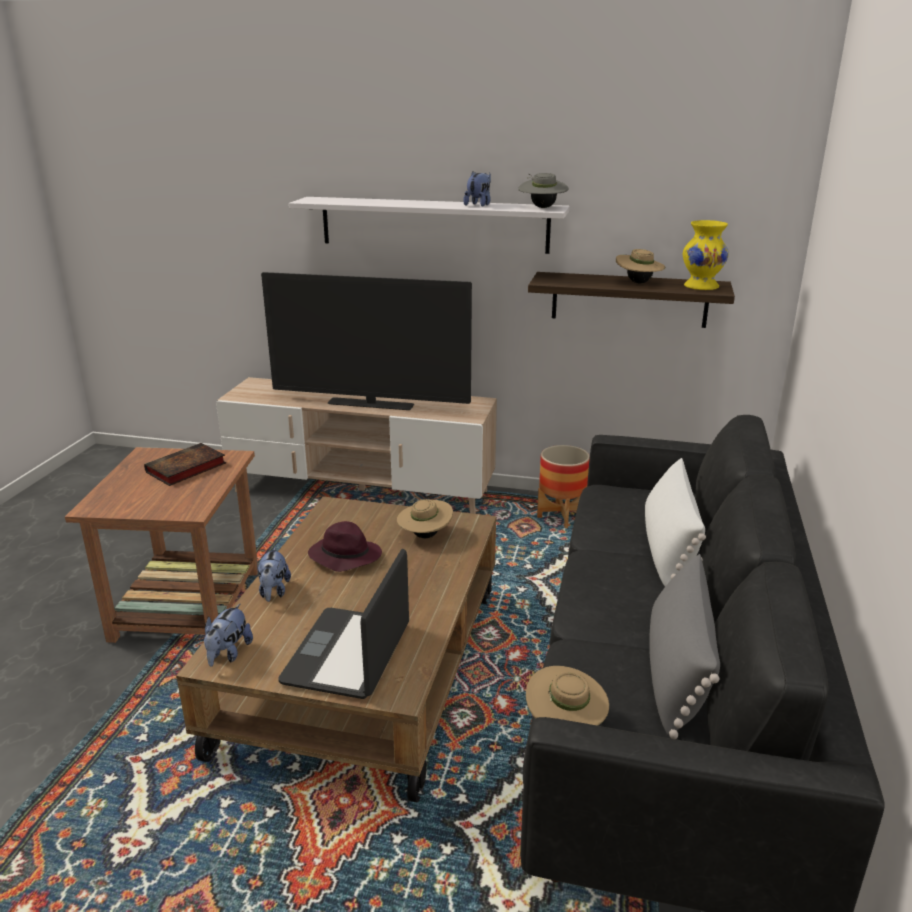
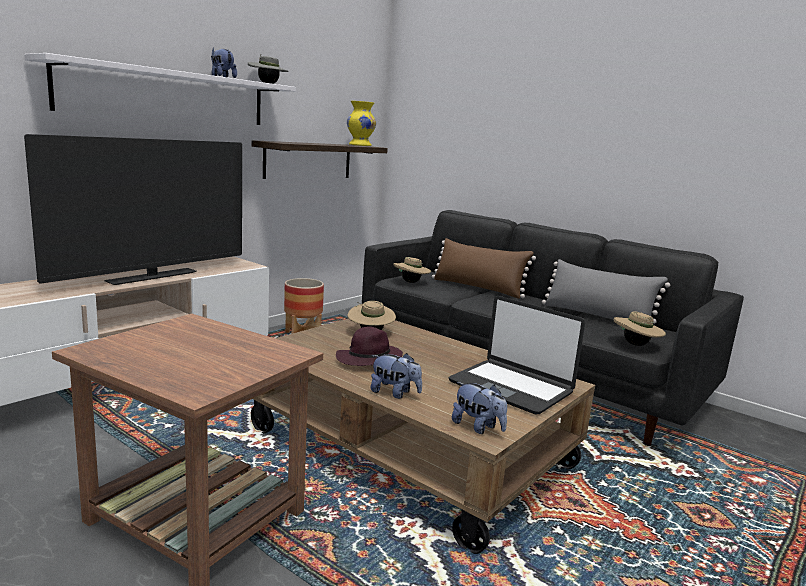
camera: 65 degrees left, 10 degrees down
(185, 469) = (178, 341): book -> none
(638, 283) = (328, 144): beige hat -> beige hat (411, 282)
(668, 547) = (478, 288): white pillow -> brown pillow

